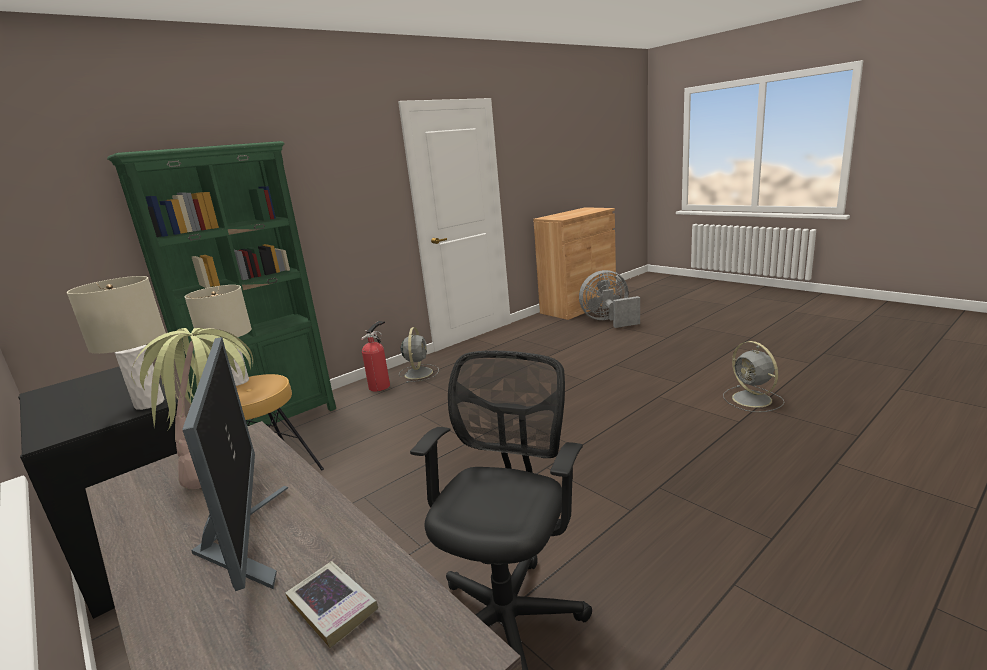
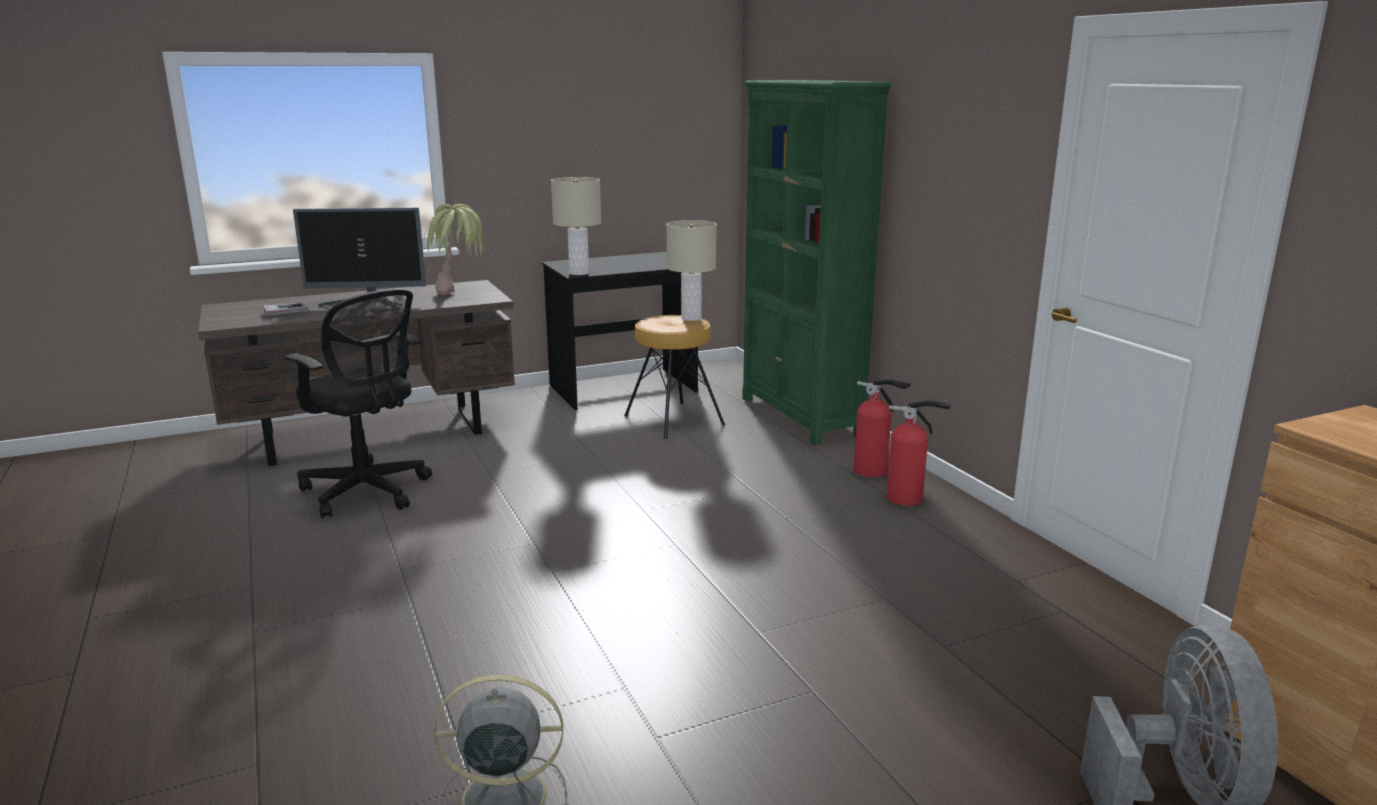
camera: 105 degrees right, 0 degrees up
(419, 373) = (908, 499): grey fan -> fire extinguisher

